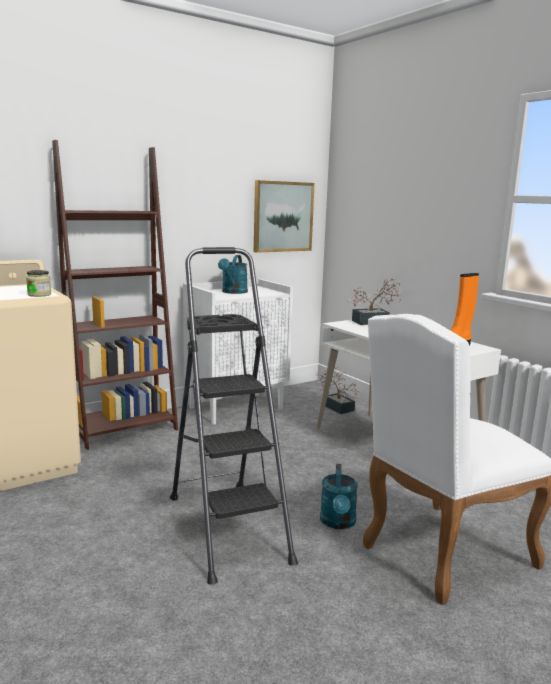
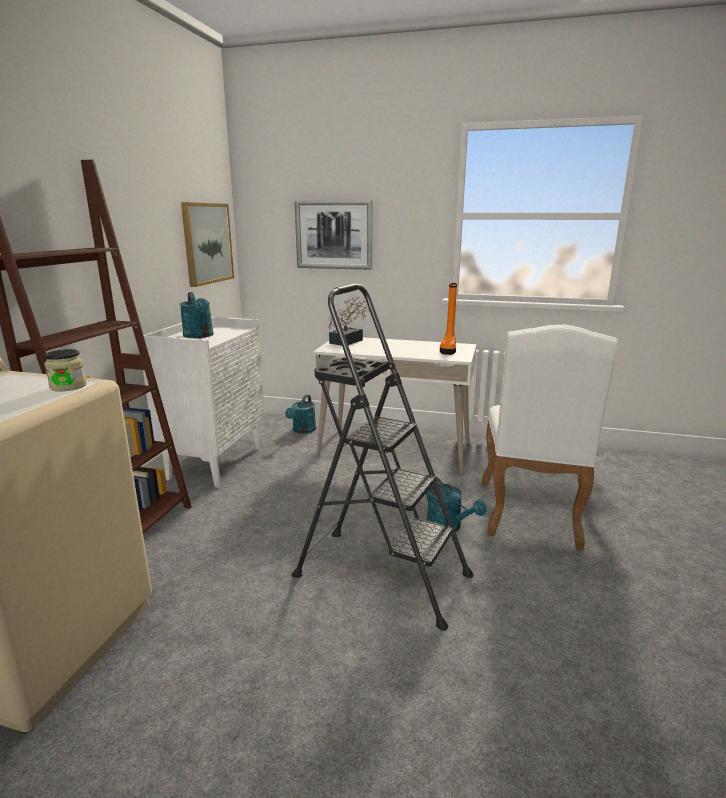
camera: 40 degrees left, 5 degrees up
(336, 406) = (302, 430): potted plant -> turquoise watering can
(396, 215) = (334, 235): none -> picture

